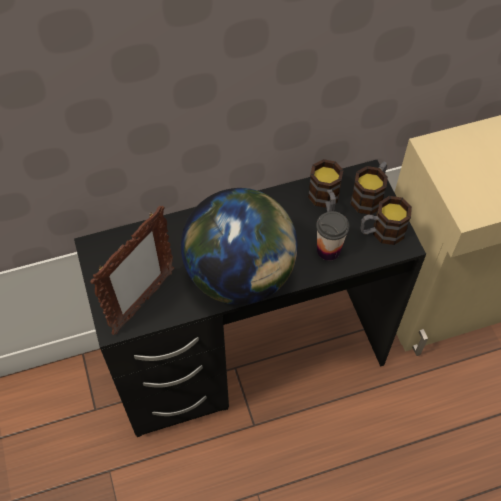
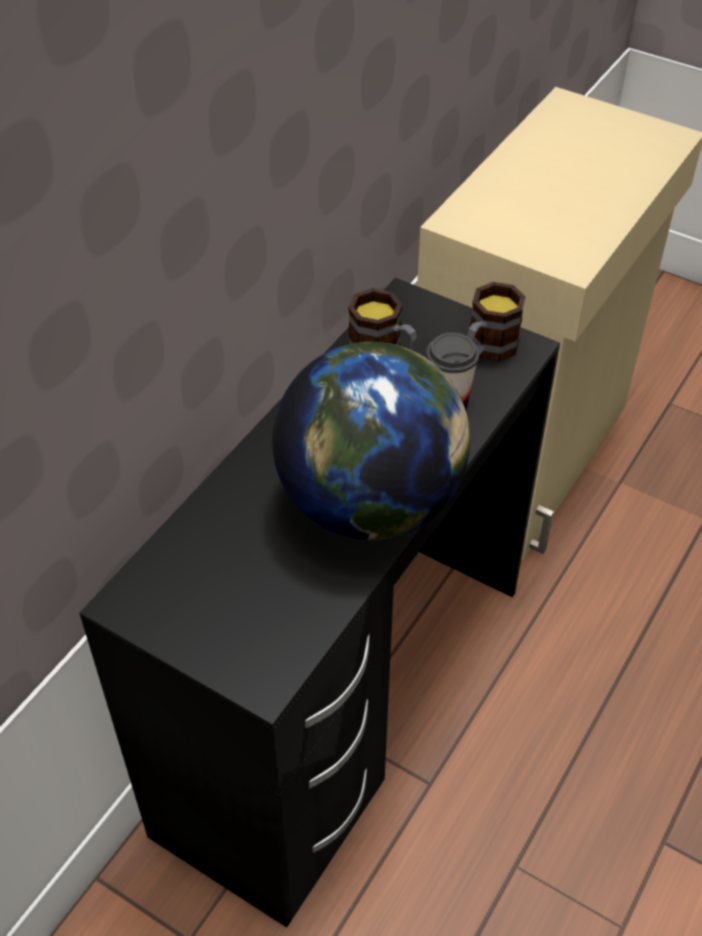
camera: 40 degrees left, 10 degrees down
(143, 302) = (274, 624): picture frame -> none
(370, 196) = (431, 320): mug -> none

